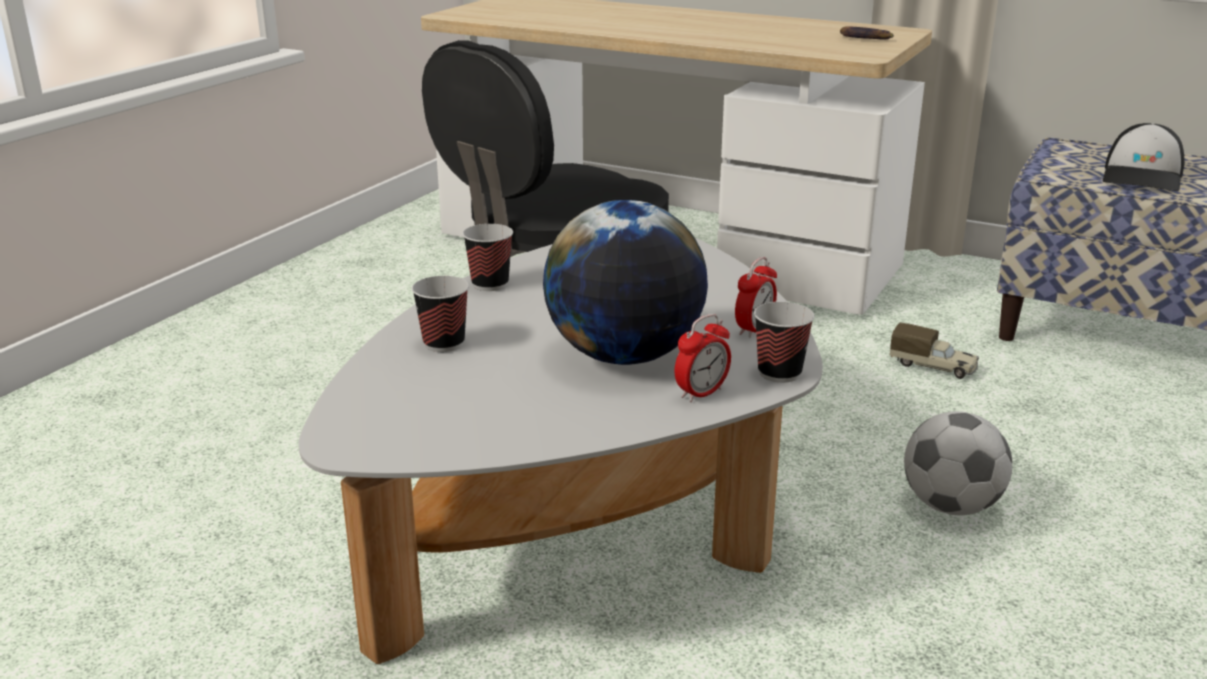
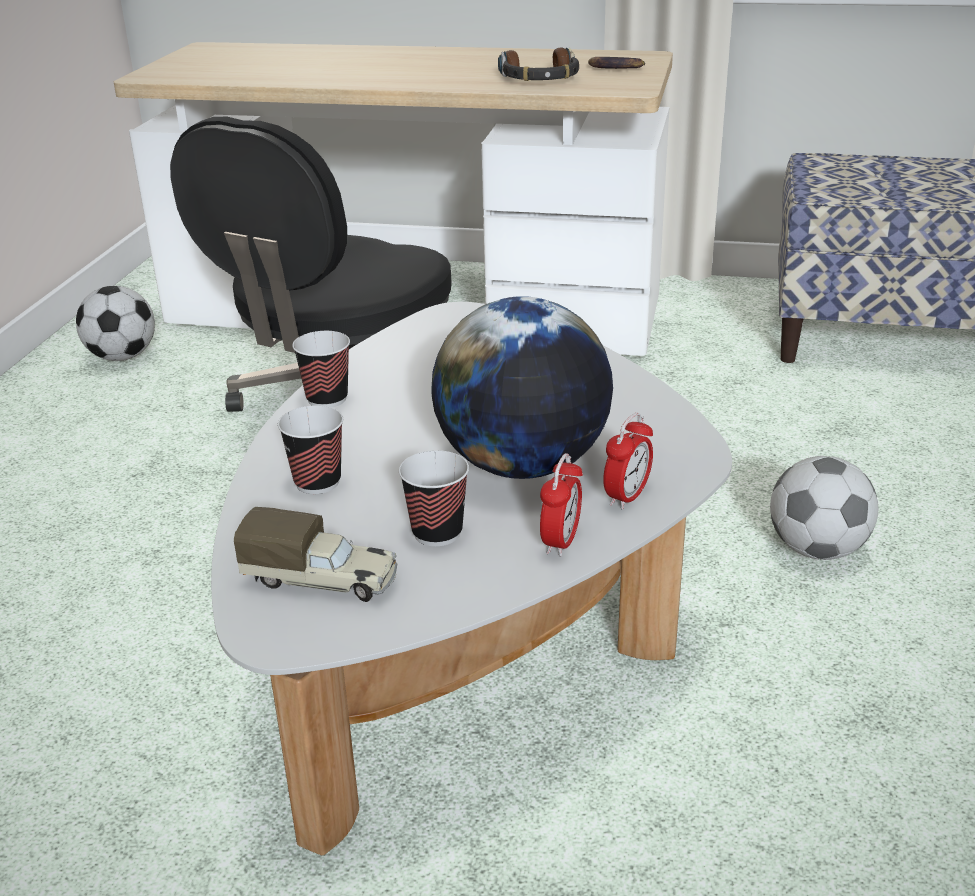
camera: 15 degrees left, 5 degrees up
(396, 256) = (122, 357): none -> football
(754, 329) = (636, 411): alarm clock -> alarm clock (561, 542)
(779, 373) = (690, 459): cup -> cup (437, 533)
(786, 41) = (540, 79): none -> headphones
(933, 367) = (735, 401): toy truck -> toy truck (322, 580)
(1143, 177) = (905, 187): cap -> none

